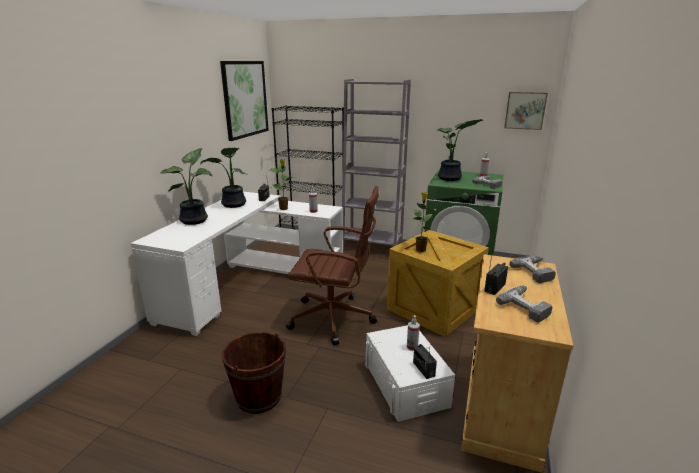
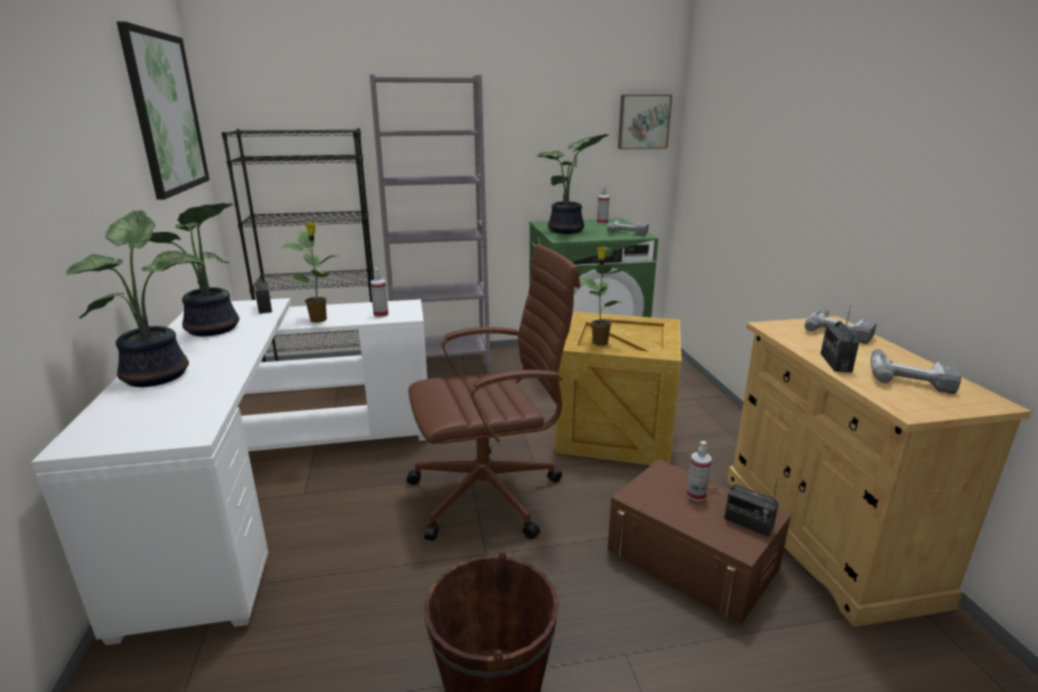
camera: 30 degrees left, 0 degrees up
(405, 384) = (692, 559): white storage box -> brown storage box

